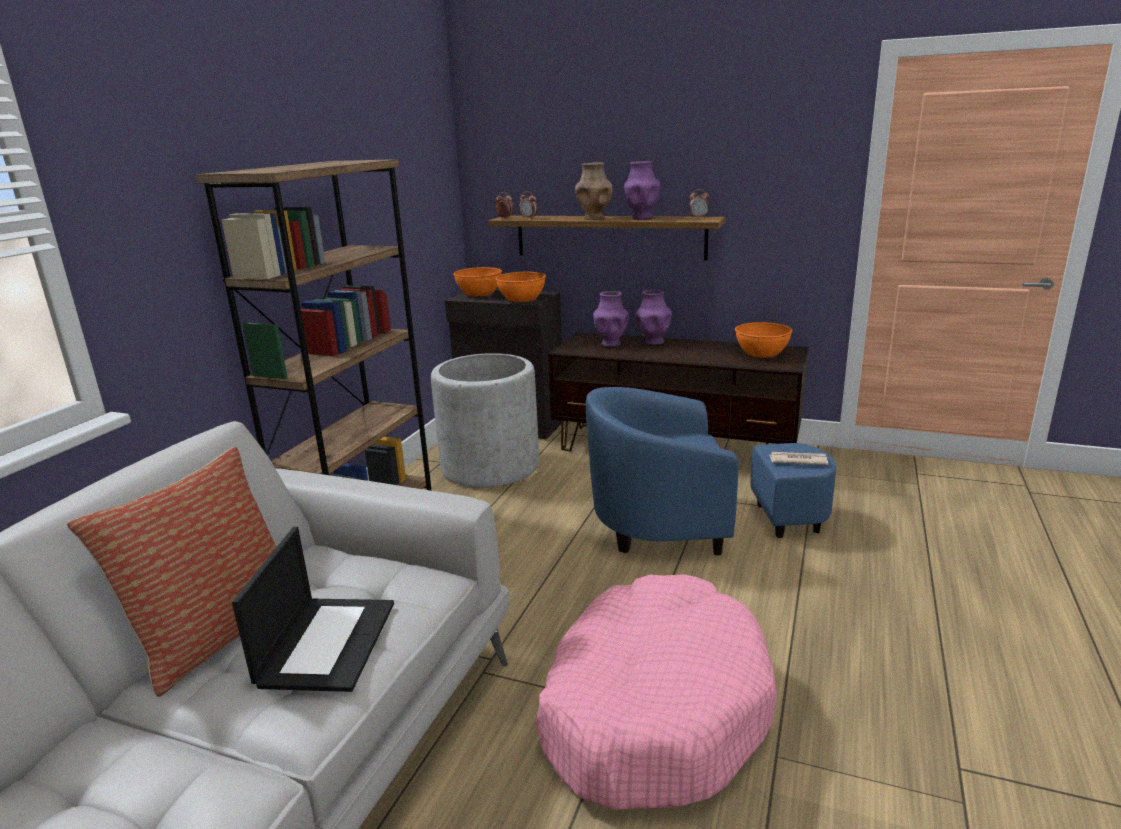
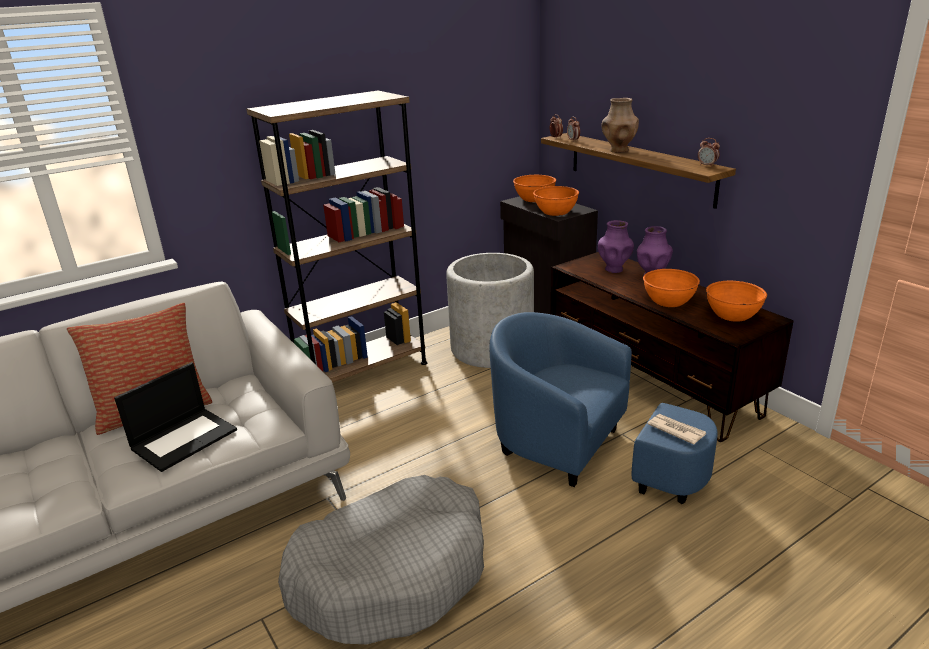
camera: 35 degrees right, 5 degrees up
(641, 218) = (657, 157): purple vase -> none
(653, 709) = (392, 573): pink dog bed -> grey dog bed
(697, 355) = (668, 301): none -> orange bowl

